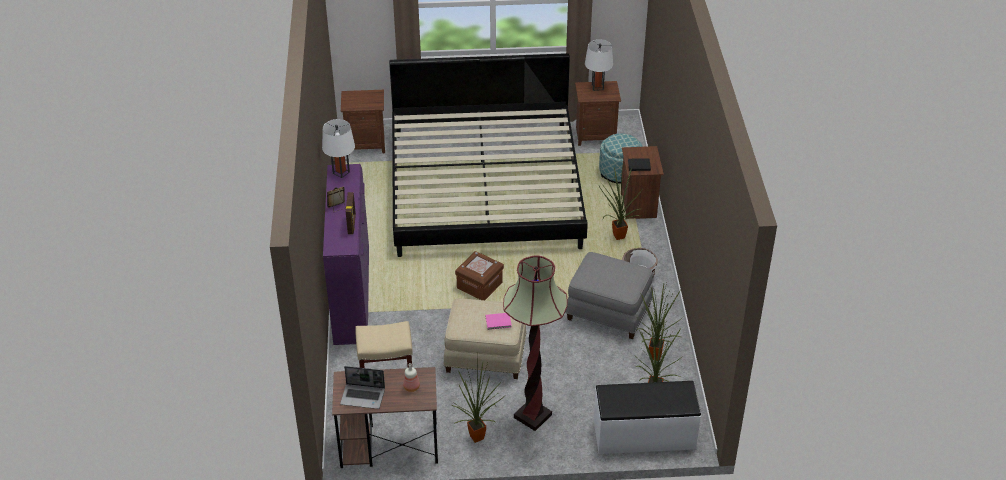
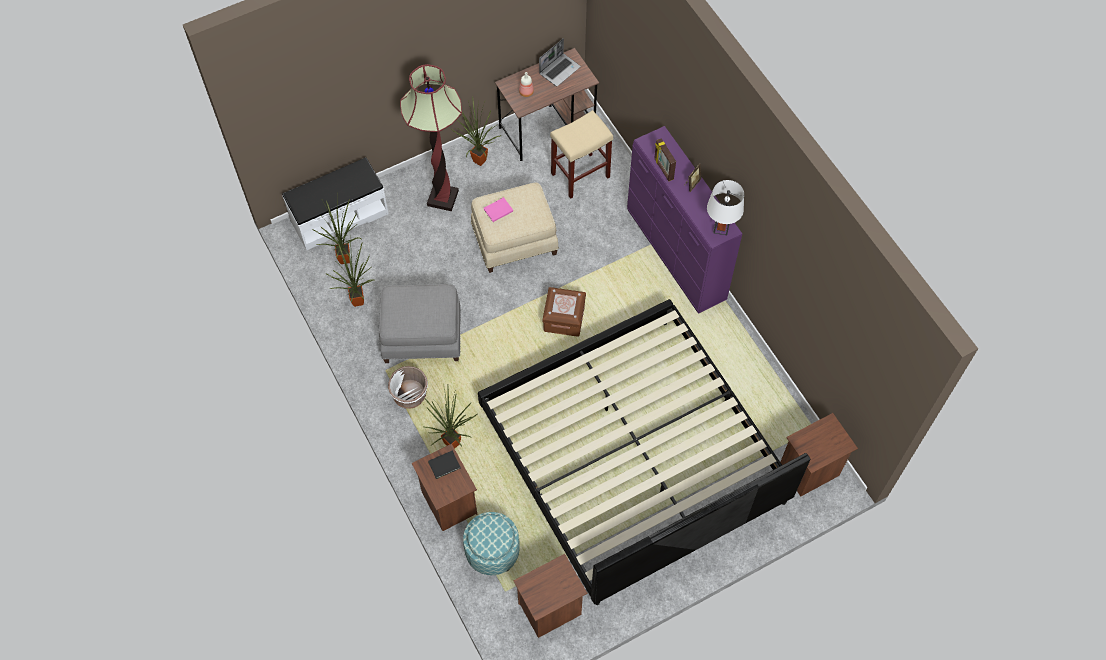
camera: 155 degrees right, 20 degrees up
(363, 396) = (559, 70): laptop -> laptop turned 150 degrees clockwise
(597, 87) = (554, 594): white table lamp -> none

